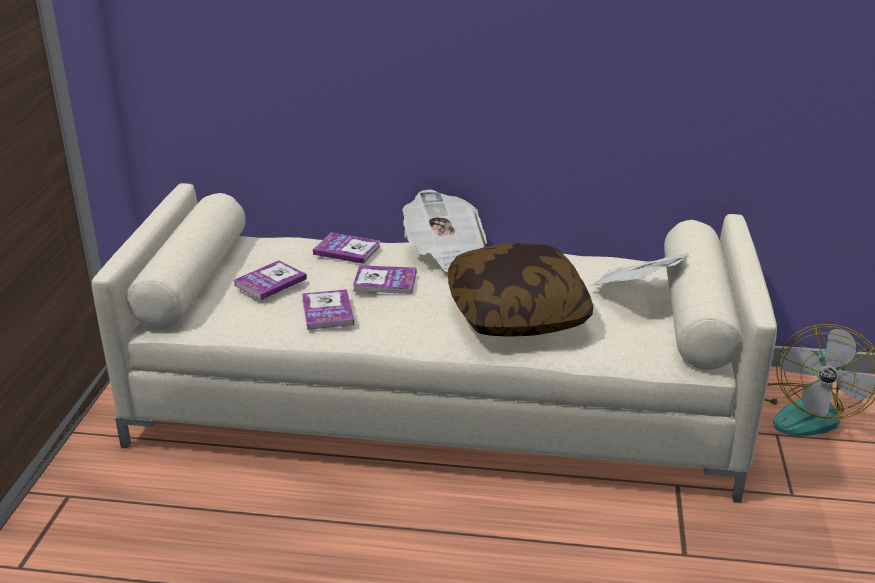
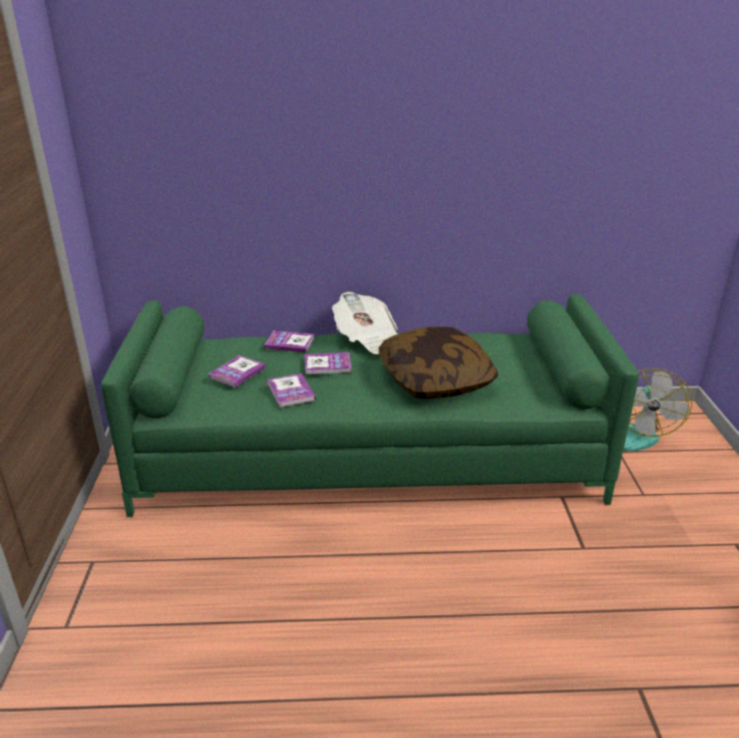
camera: 10 degrees left, 0 degrees up
(438, 406) = (370, 456): beige sofa -> green sofa
(635, 291) = (515, 356): newspaper -> none

